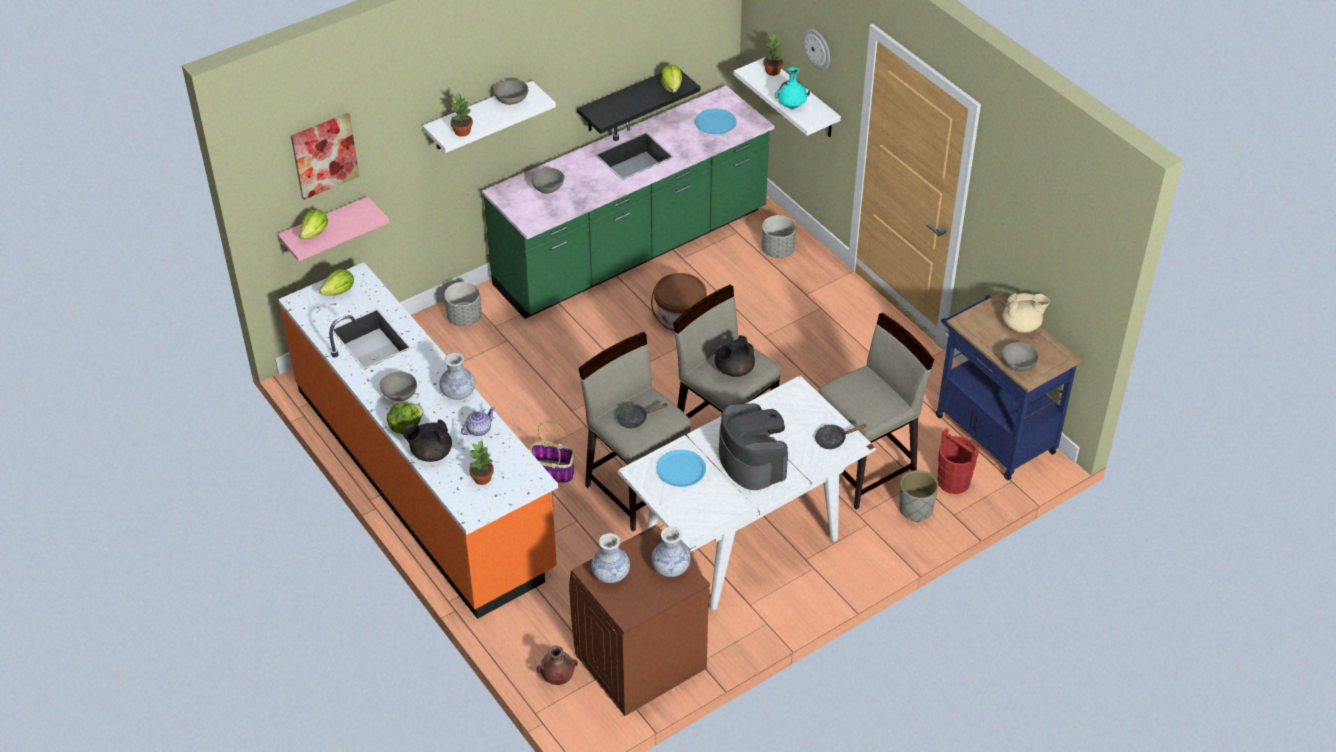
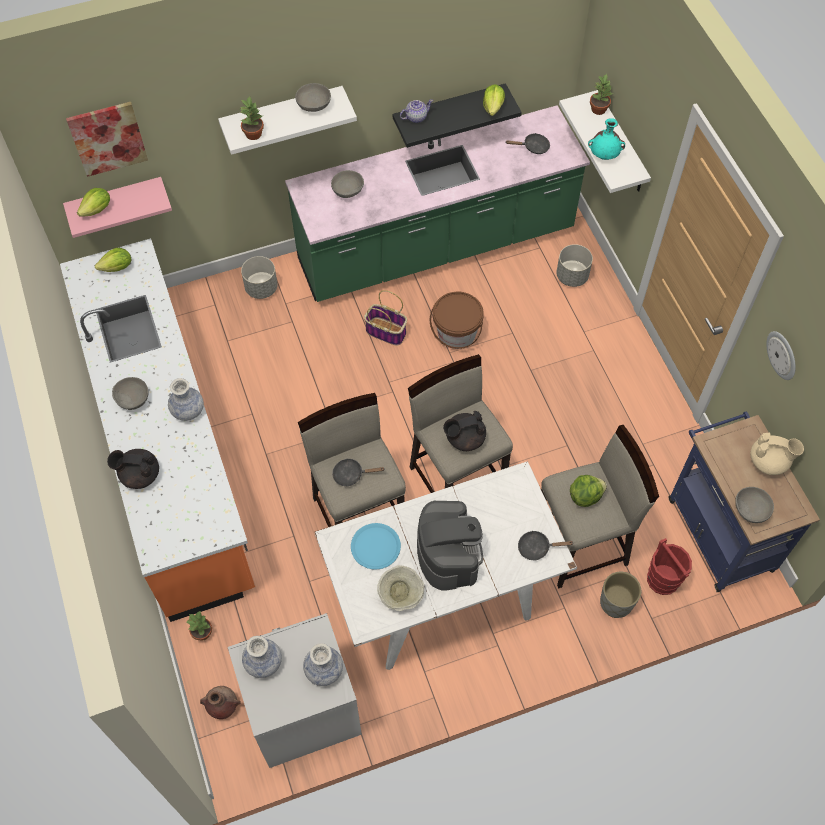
camera: 15 degrees right, 15 degrees up
(405, 426) = (126, 438): lettuce -> lettuce (585, 496)
(478, 430) = (192, 458): teapot -> teapot (416, 117)
(482, 478) = (177, 516): potted plant -> potted plant (202, 632)
(552, 472) = (288, 476): basket -> basket (387, 331)
(640, 663) = (302, 710): brown washing machine -> white washing machine
(715, 122) = (533, 147): blue plate -> black frying pan
(719, 501) = (401, 594): none -> beige bowl
(817, 48) = (642, 104): wall clock -> wall clock (782, 355)

